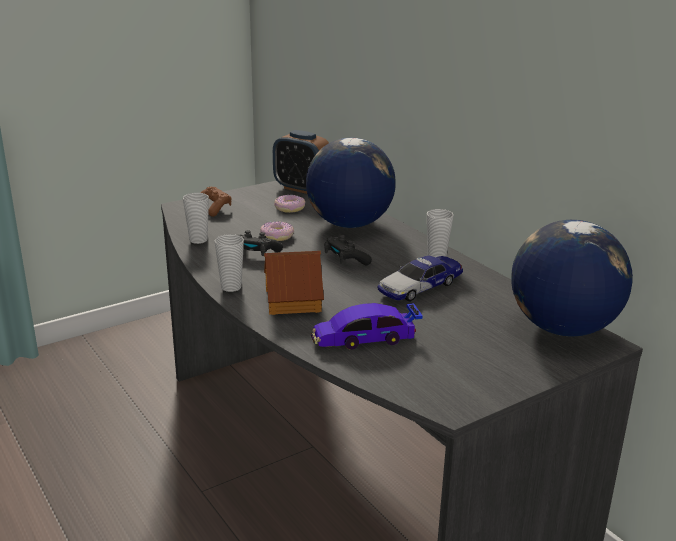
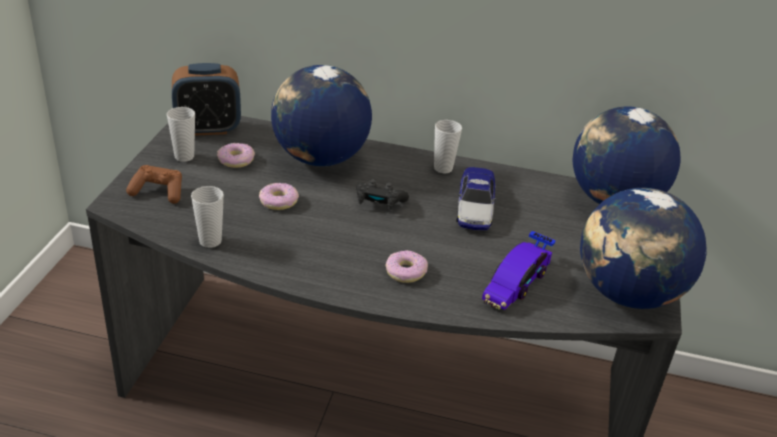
camera: 45 degrees left, 10 degrees up
(231, 287) = (333, 284): cup -> cup (184, 157)
(255, 253) = (291, 232): black game controller -> none
(292, 300) = (405, 272): toy house -> donut
(451, 385) = (627, 294): none -> globe

